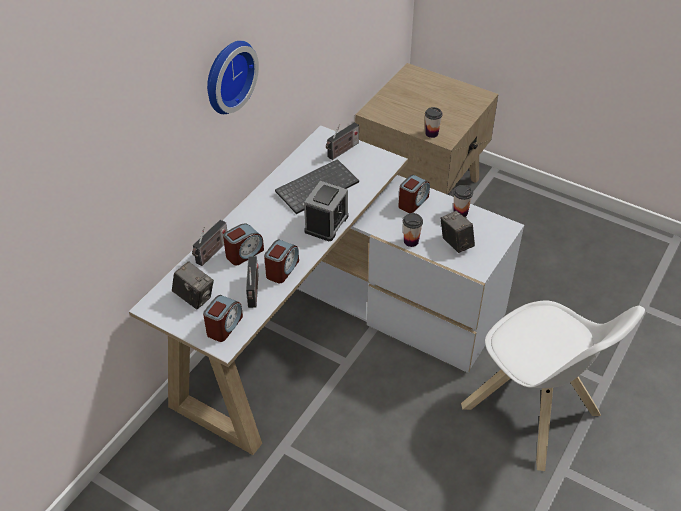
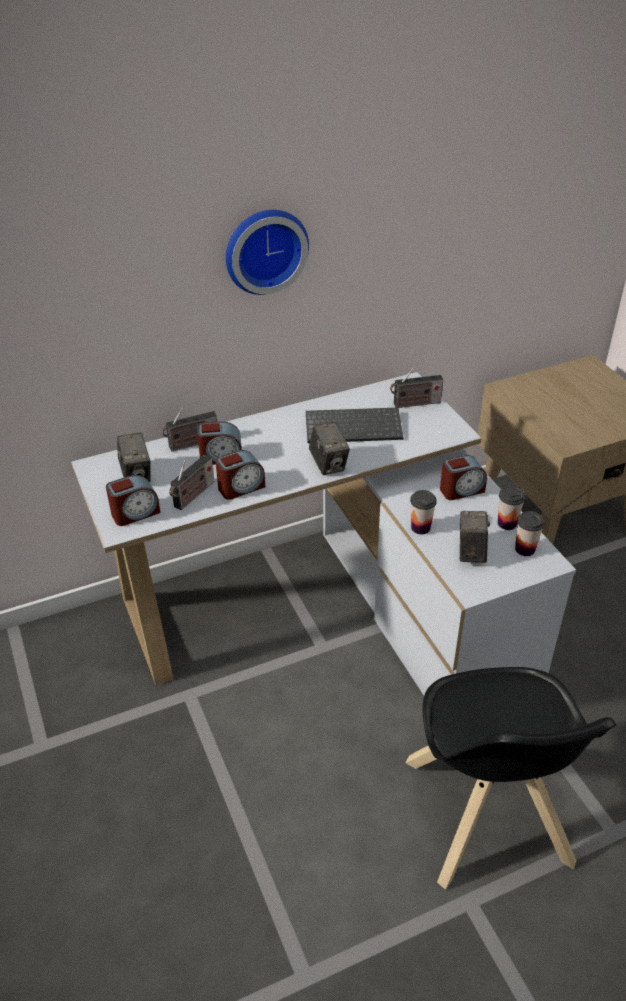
camera: 35 degrees right, 5 degrees down
(326, 223) = (328, 464): alarm clock -> camera
(431, 133) = (555, 433): cup -> cup (525, 549)
(533, 413) = (488, 816): white chair -> black chair

